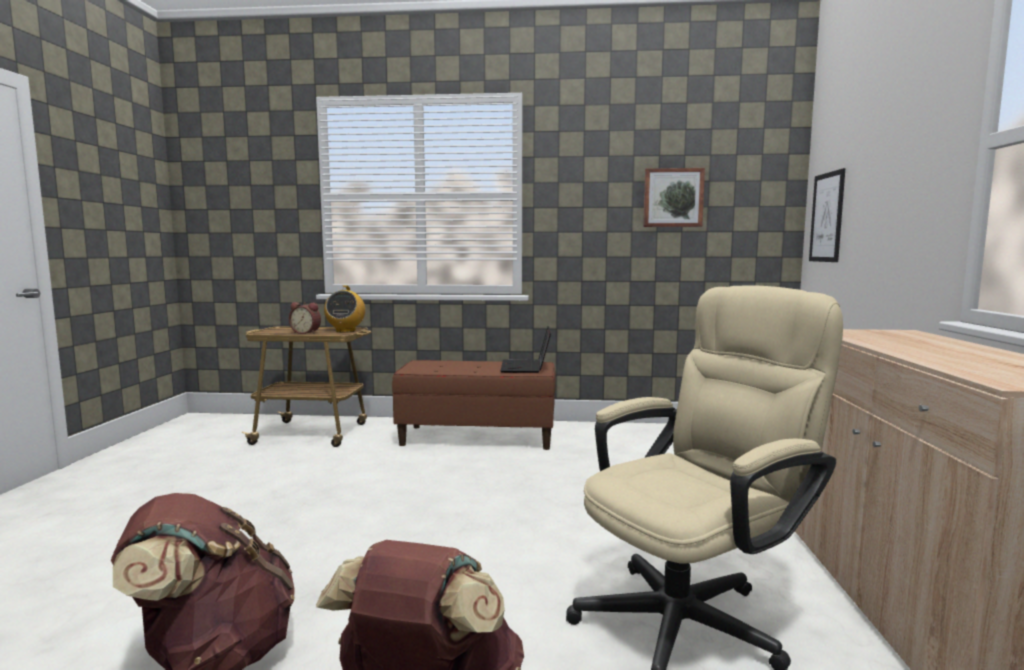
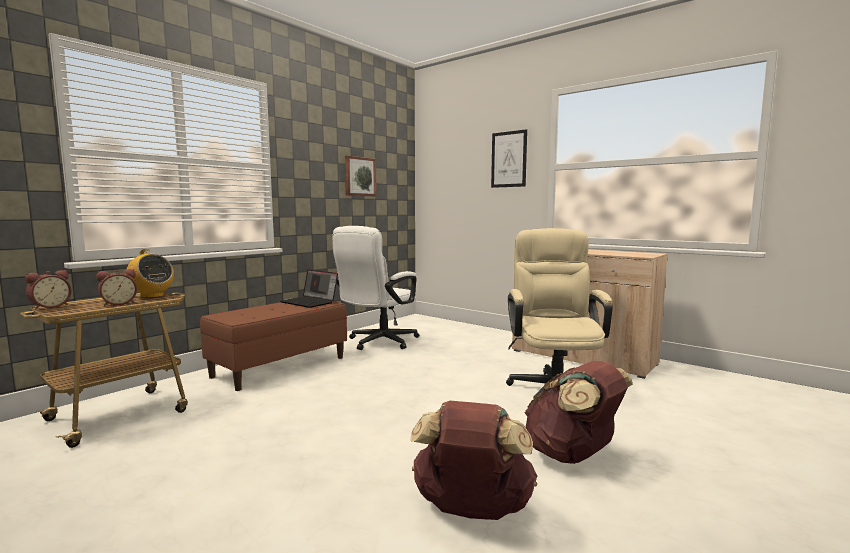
camera: 55 degrees left, 0 degrees up
(276, 328) = (50, 306): none -> alarm clock
(630, 447) = (378, 342): none -> white office chair
(827, 217) = (439, 193): picture -> picture (508, 159)

